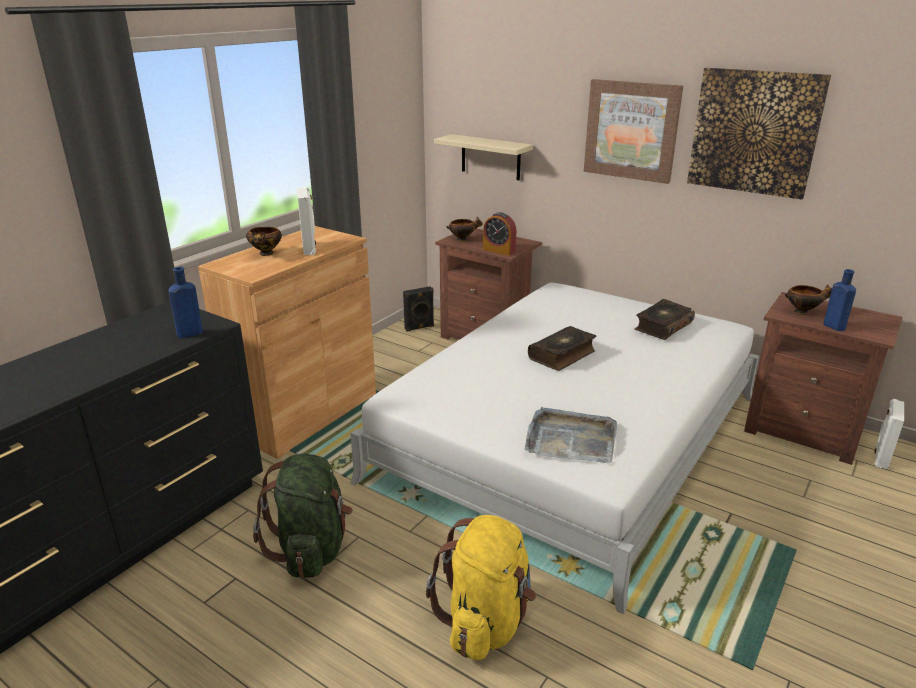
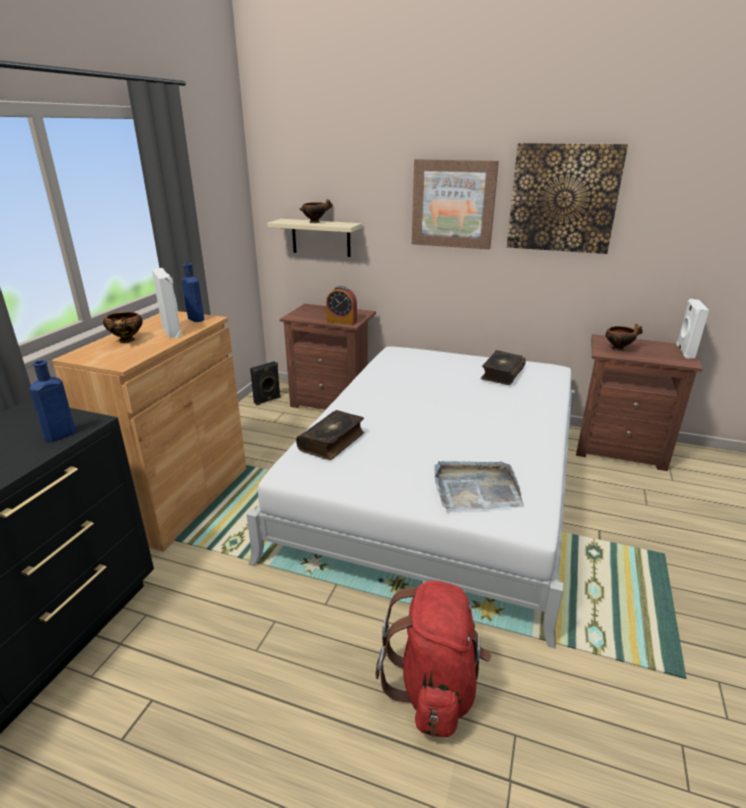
camera: 15 degrees left, 0 degrees up
(311, 549) = (229, 646): green backpack -> none
(463, 240) = (304, 315): bowl -> bowl (315, 222)
(486, 621) = (434, 687): yellow backpack -> red backpack
(562, 355) = (430, 409): book -> book (332, 441)
(832, 326) = (648, 357): blue bottle -> blue bottle (195, 319)
(880, 457) = (684, 461): white speaker -> white speaker (684, 352)

